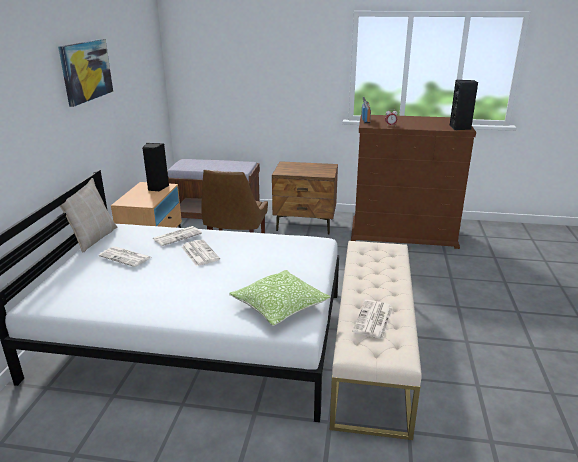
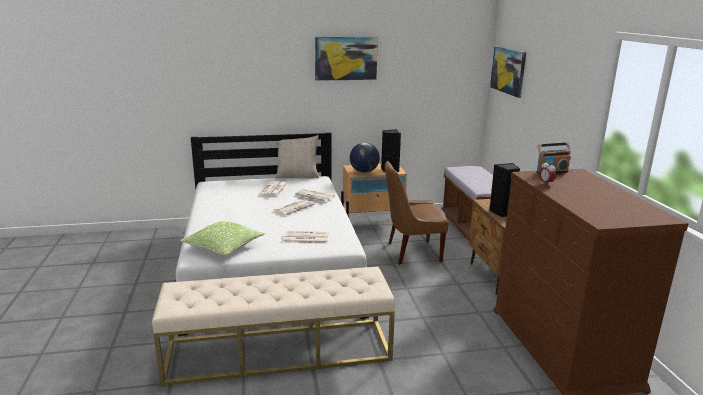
camera: 70 degrees right, 5 degrees down
(148, 199) = (364, 172): none -> globe
(201, 59) = (508, 71): none -> picture
(373, 320) = (223, 290): newspaper -> newspaper (305, 238)
(460, 128) = (603, 219): black speaker -> black speaker (502, 213)

